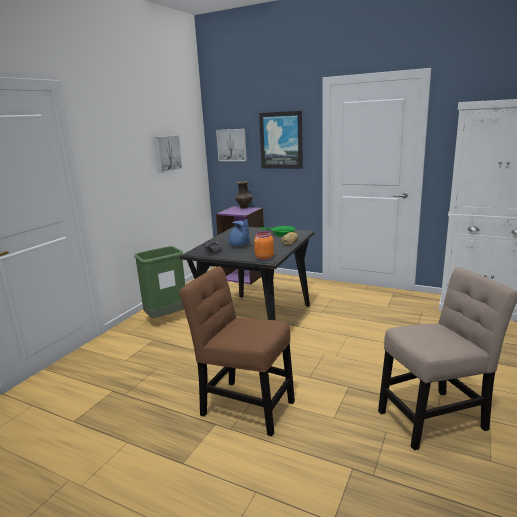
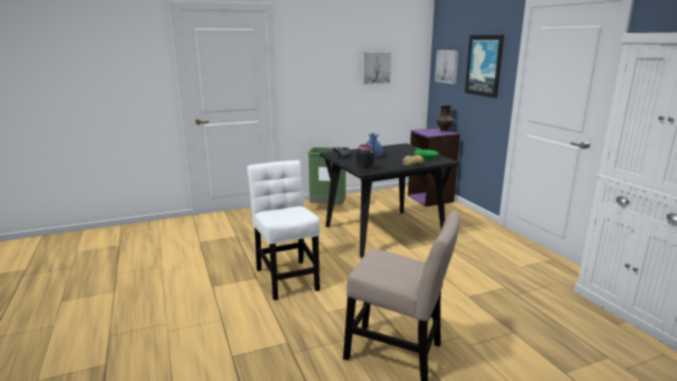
camera: 40 degrees right, 0 degrees up
(243, 406) = (286, 277): brown chair -> white chair
(264, 258) = (364, 169): orange jar -> black jar

